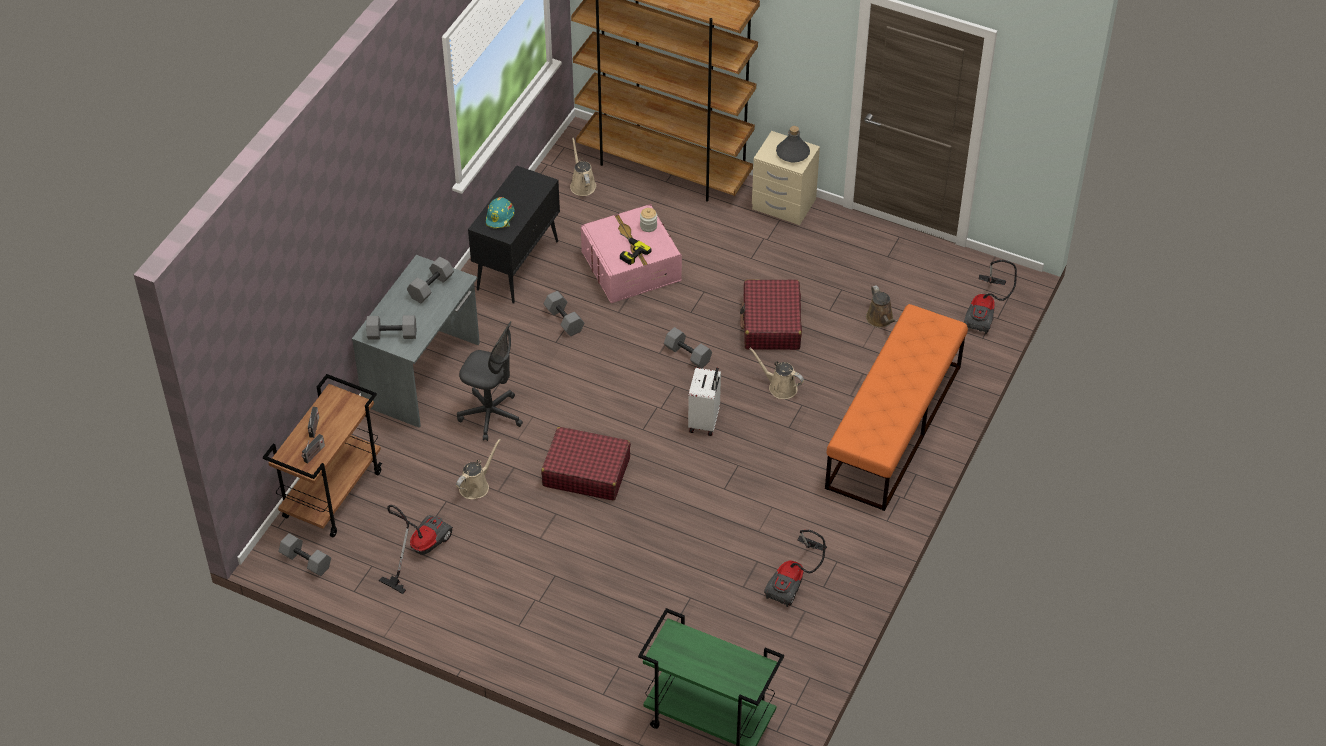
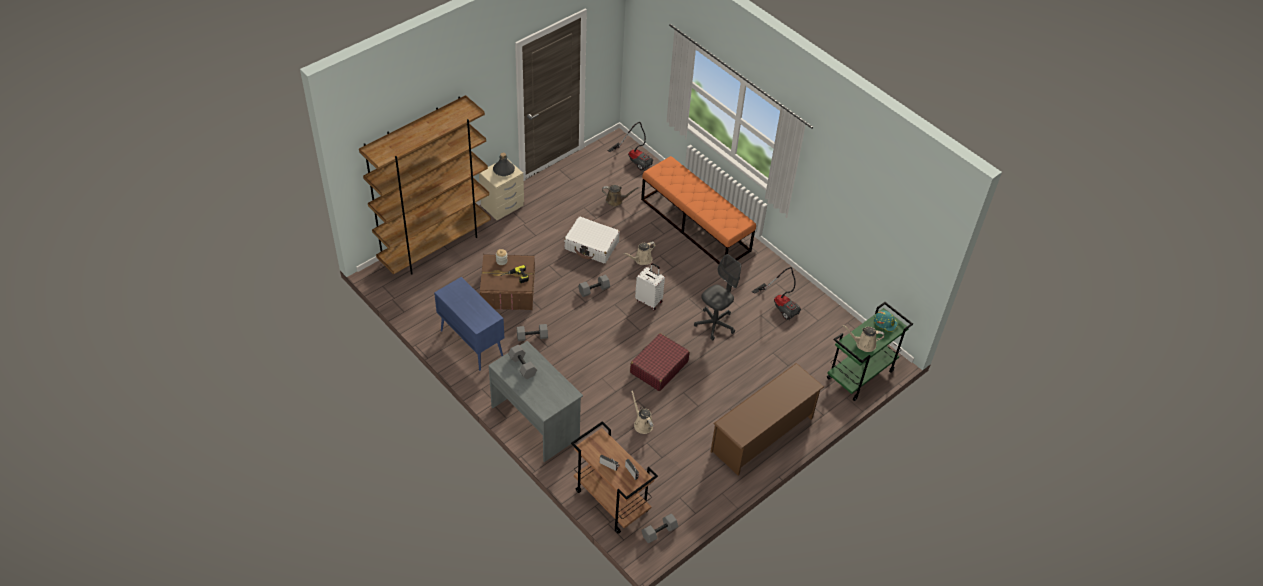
camera: 70 degrees left, 0 degrees up
(392, 334) = (552, 398): grey dumbbell -> none
(419, 550) = (679, 469): vacuum cleaner -> none
(491, 415) = (589, 398): grey office chair -> grey office chair (714, 324)
(500, 218) = (476, 315): turquoise hard hat -> turquoise hard hat (885, 323)
(518, 265) = (471, 343): black cabinet -> blue cabinet
(527, 629) = (762, 435): none -> brown shoe rack
(582, 184) = (422, 289): beige watering can -> beige watering can (863, 344)
(631, 267) = (508, 290): pink storage box -> brown storage box
(771, 323) = (592, 245): red suitcase -> white suitcase

